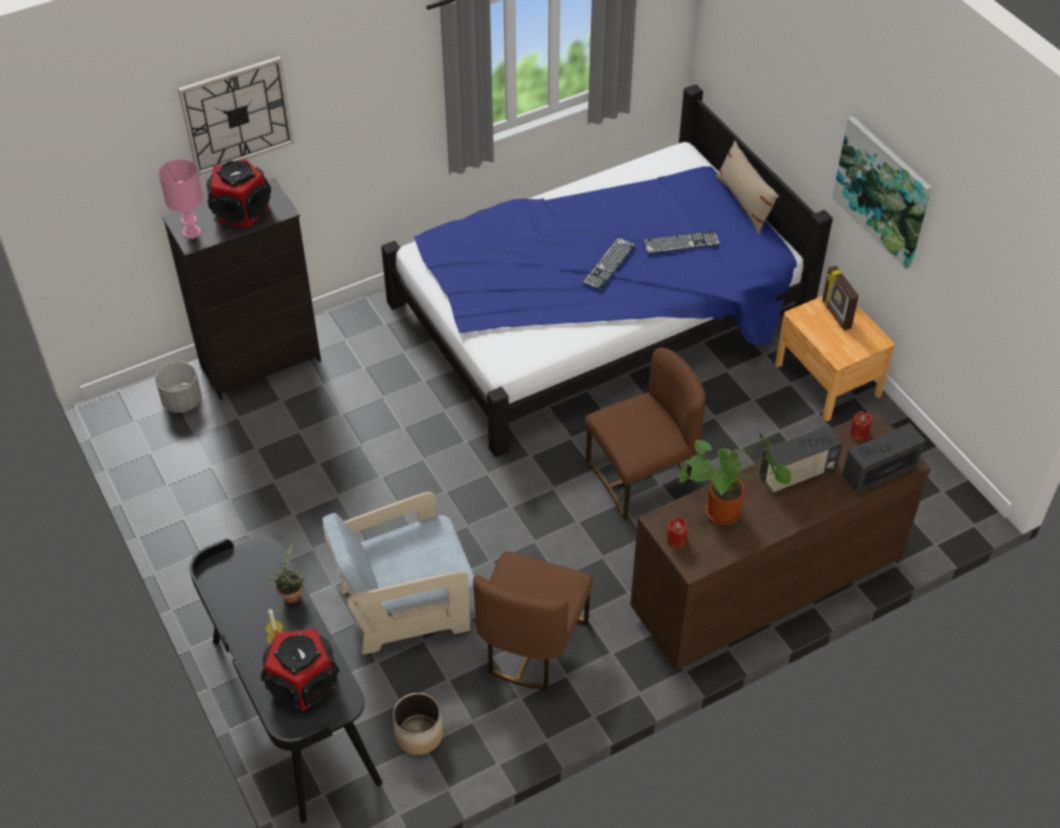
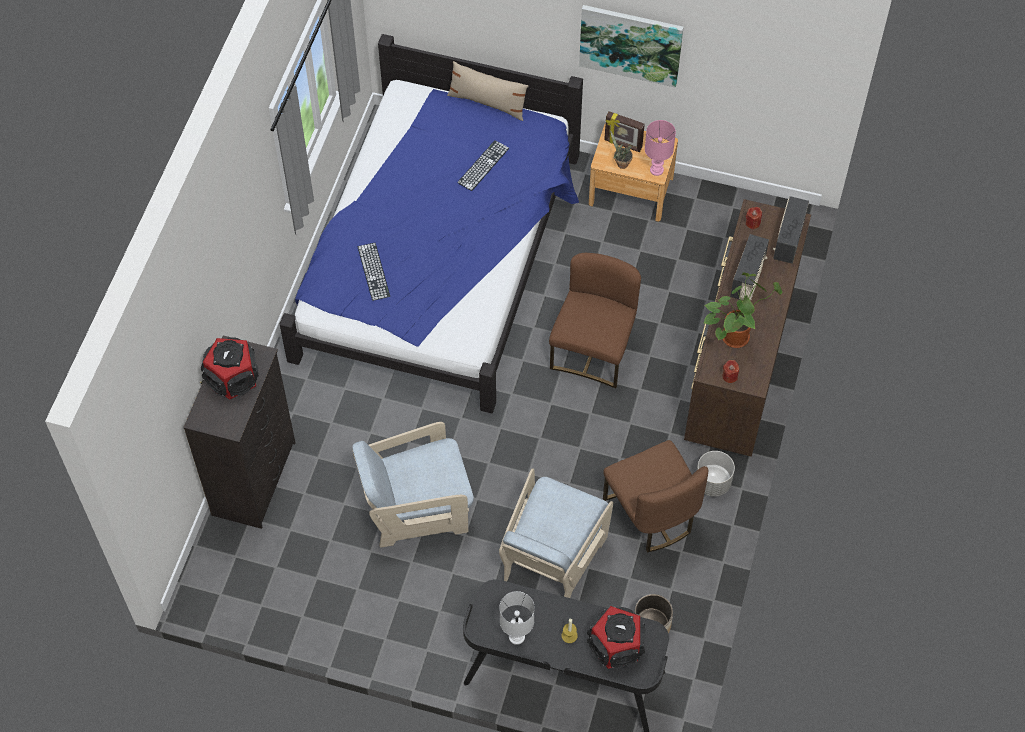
camera: 45 degrees left, 10 degrees up
(182, 401) = (235, 552): grey planter -> grey planter (712, 483)
(192, 232) = (221, 421): pink table lamp -> pink table lamp (657, 169)
(235, 601) = (517, 636): none -> white table lamp
(237, 115) = (197, 311): wall clock -> none
(291, 594) = (544, 603): potted plant -> potted plant (620, 163)
(348, 479) = (416, 508): none -> beige armchair
(609, 263) = (455, 218): keyboard -> keyboard (373, 271)

